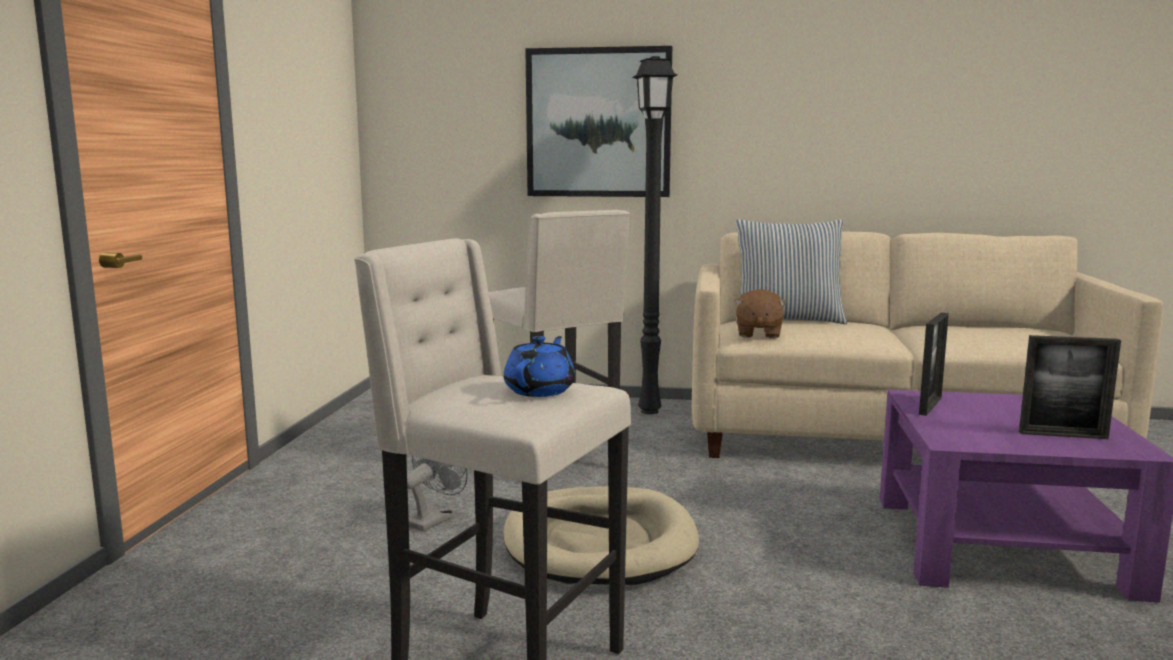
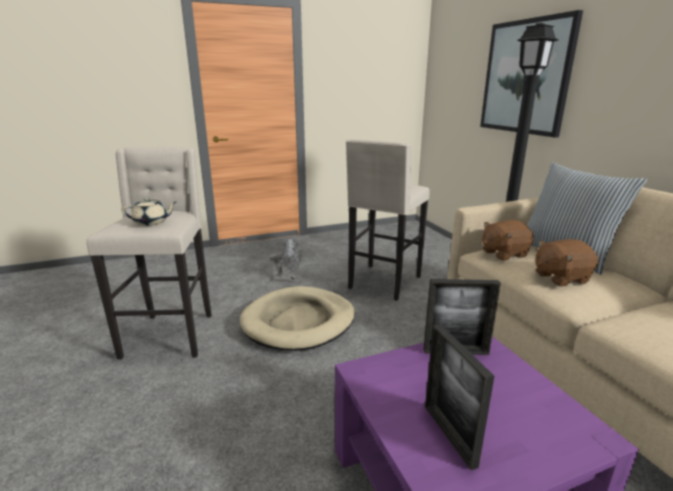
camera: 60 degrees right, 10 degrees up
(540, 390) = (151, 222): blue teapot -> beige teapot
(842, 333) = (560, 278): none -> brown plush toy

